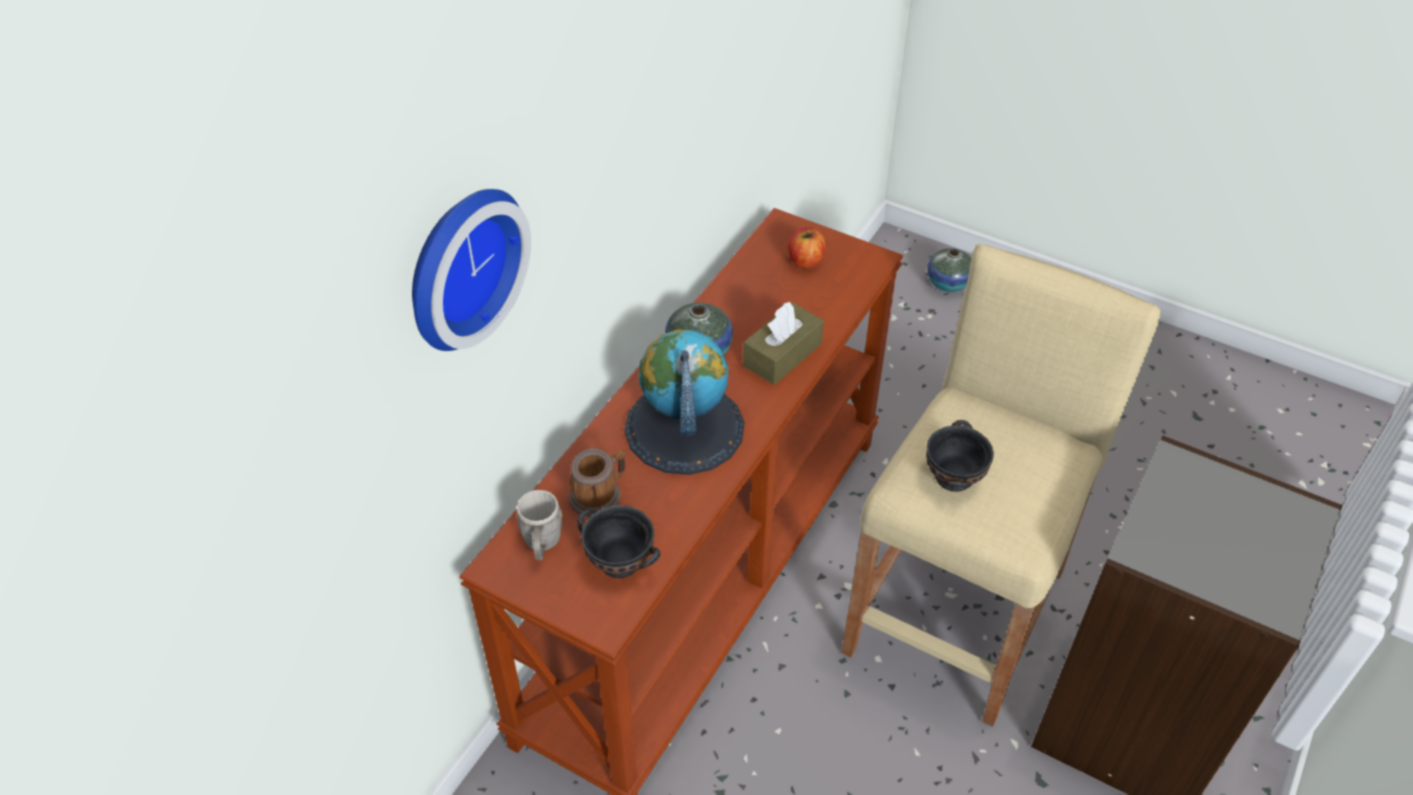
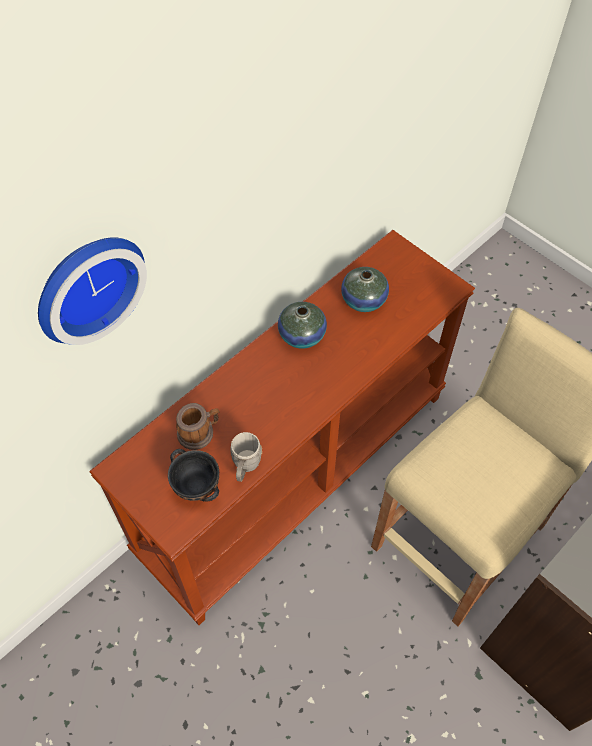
camera: 15 degrees right, 10 degrees up
(542, 544) = (149, 461): grey mug -> grey mug (245, 467)
(684, 428) = (272, 393): globe -> none
(782, 355) = (359, 351): brown tissue box -> none
(805, 261) = (401, 278): apple -> none
(948, 283) = (533, 285): vase -> vase (363, 300)
(954, 476) = (457, 471): black bowl -> none

